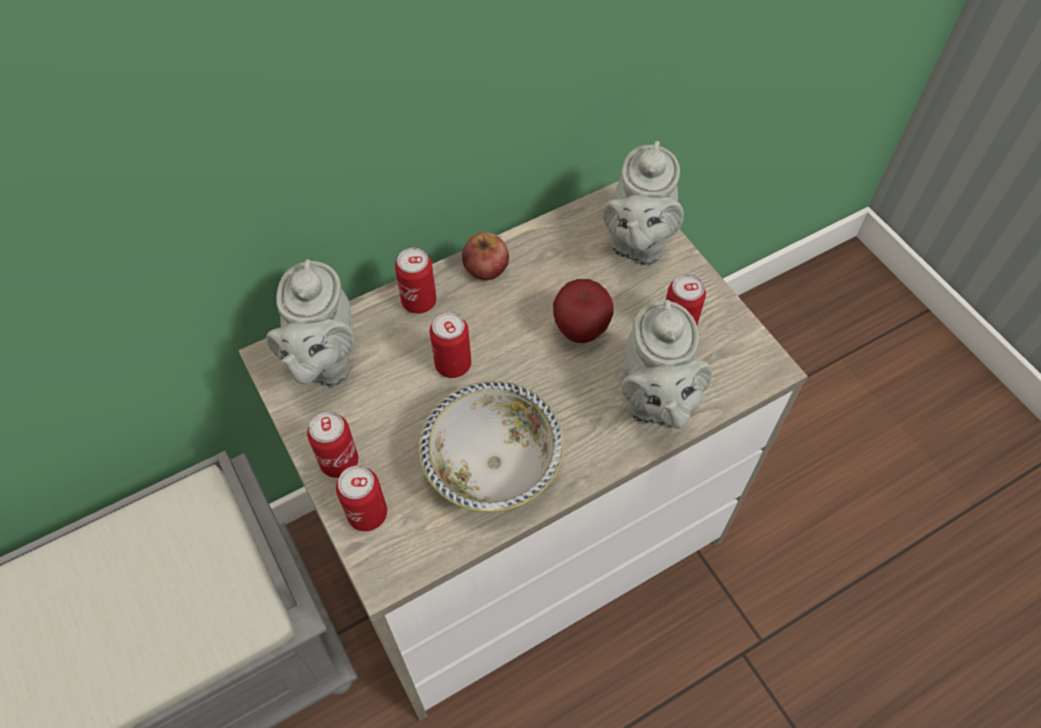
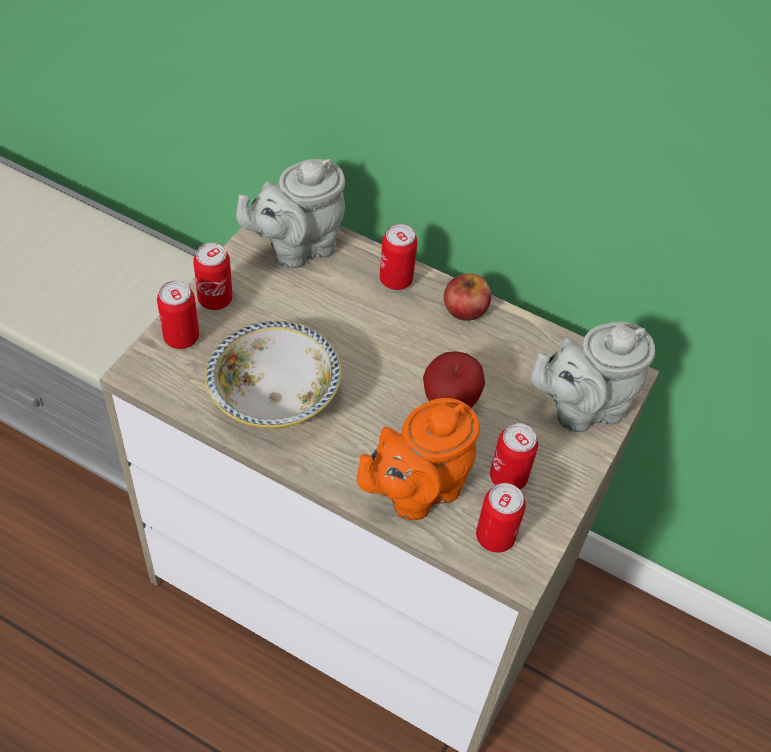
camera: 55 degrees right, 5 degrees down
(453, 364) = (351, 329): can -> can (495, 537)
(655, 401) = (415, 491): grey teapot -> orange teapot

